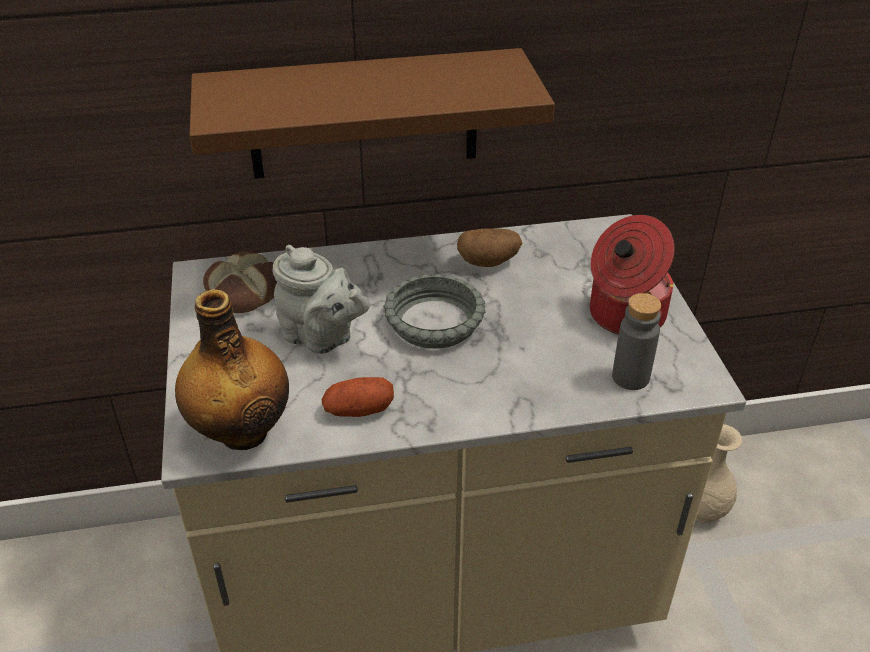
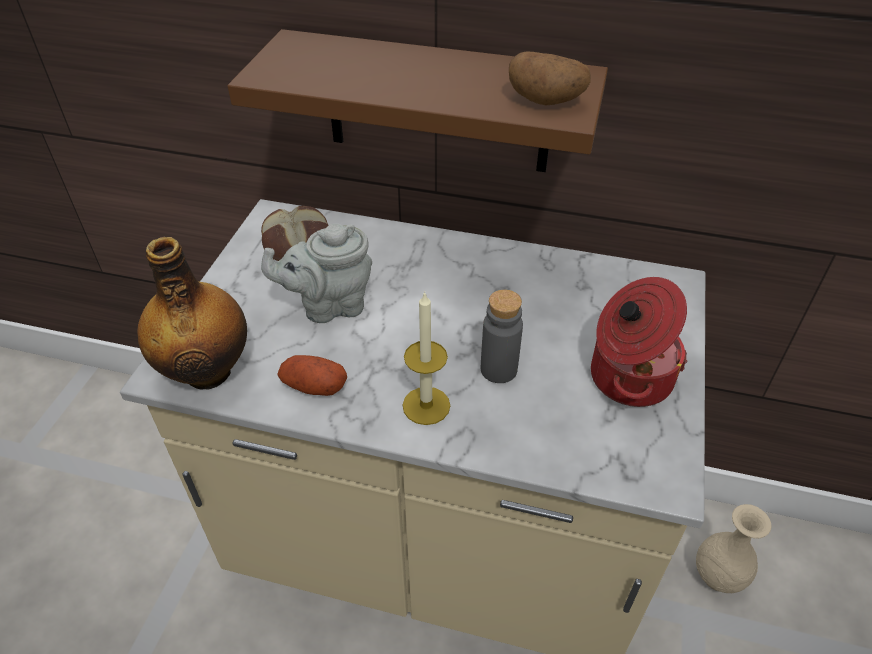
camera: 25 degrees right, 5 degrees up
(321, 337) = (329, 305): grey teapot -> grey teapot turned 105 degrees clockwise
(435, 322) = (437, 323): grey bowl -> none
(473, 391) = (426, 405): none -> candle
(488, 262) = (526, 279): potato -> potato (546, 101)
(630, 377) = (591, 447): grey bottle -> grey bottle (498, 369)

